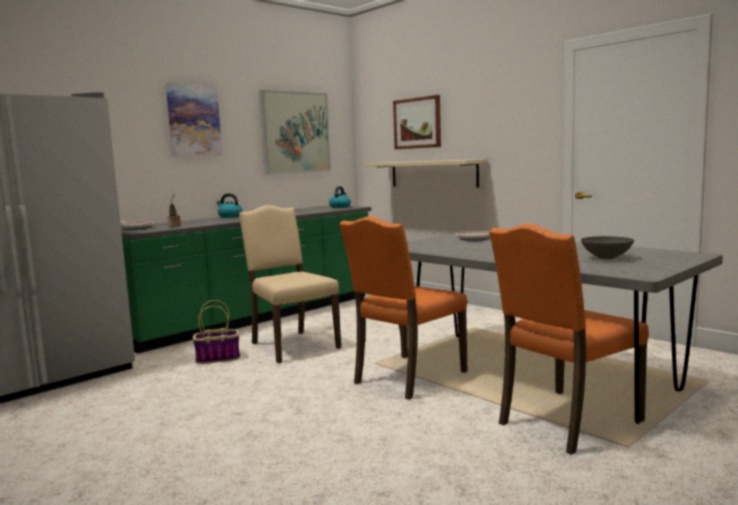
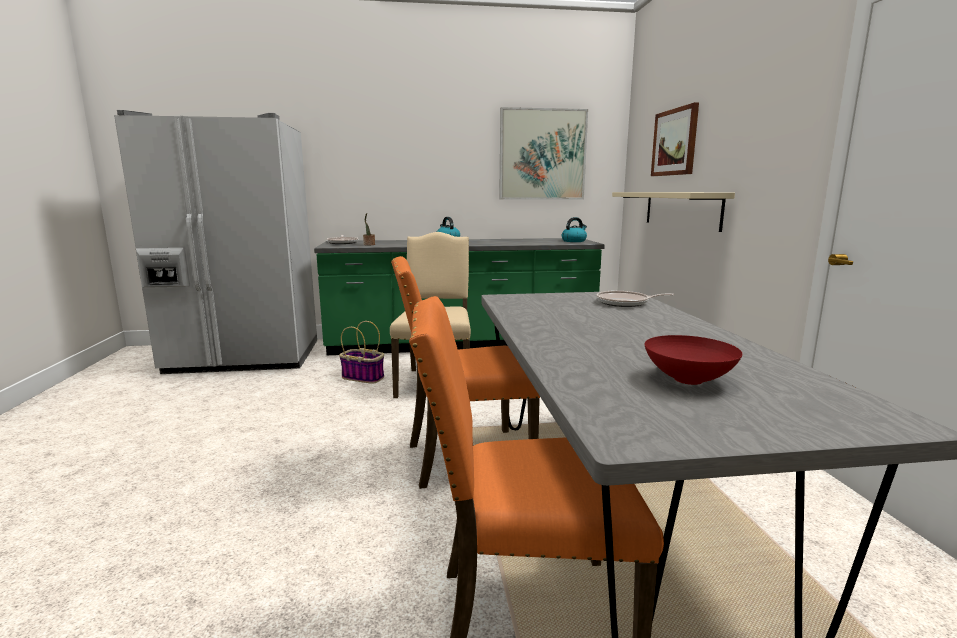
camera: 35 degrees right, 5 degrees up
(194, 120) = (423, 141): picture -> none
(607, 258) = (689, 380): grey bowl -> red bowl

